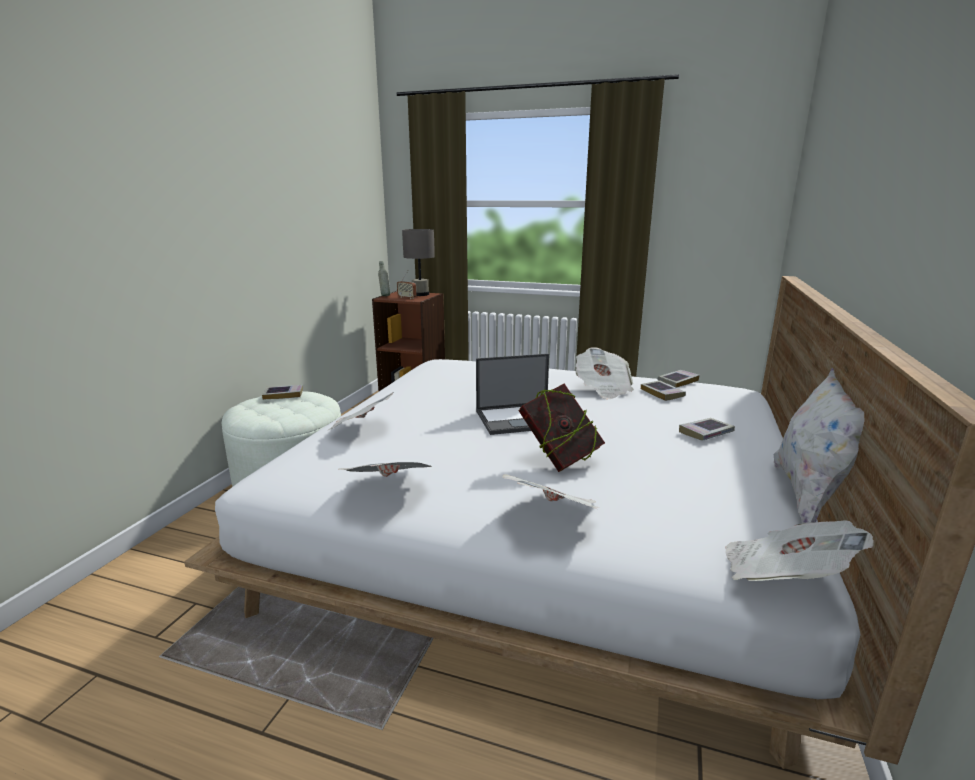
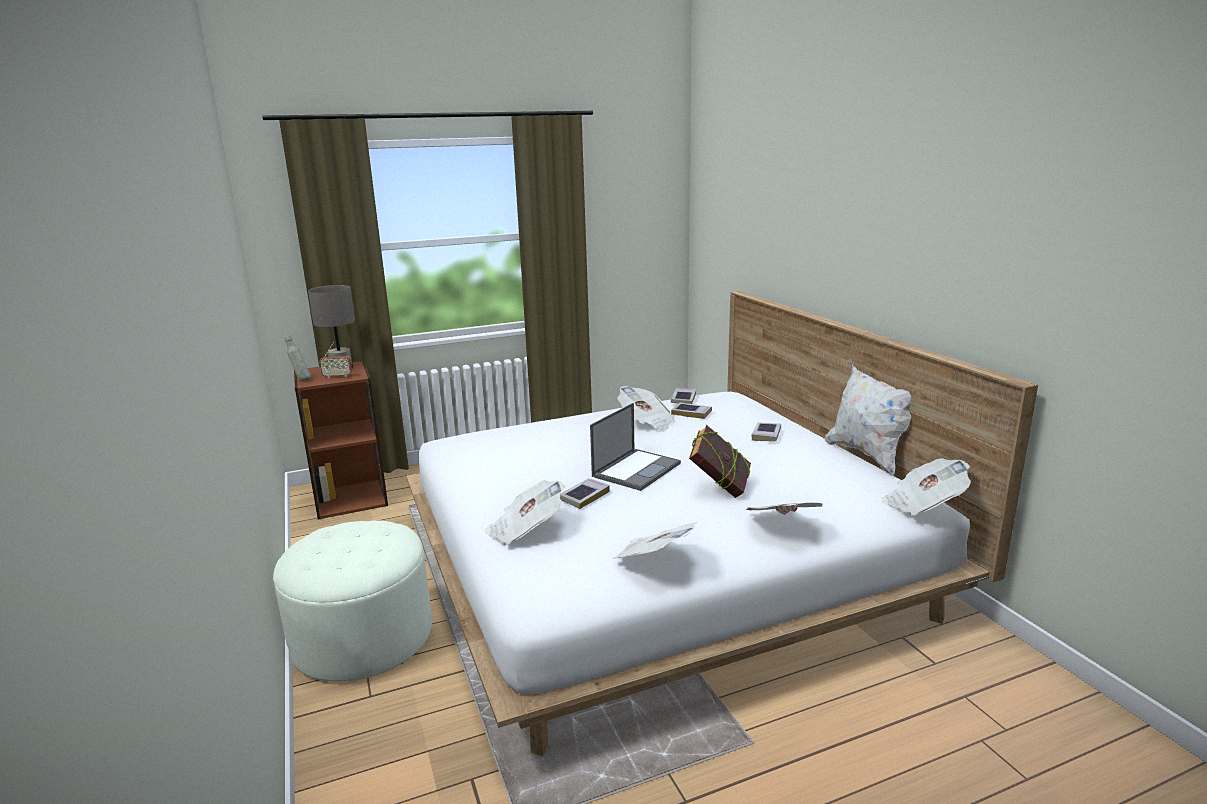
camera: 40 degrees left, 0 degrees up
(283, 395) = (325, 537): book -> book (584, 496)

